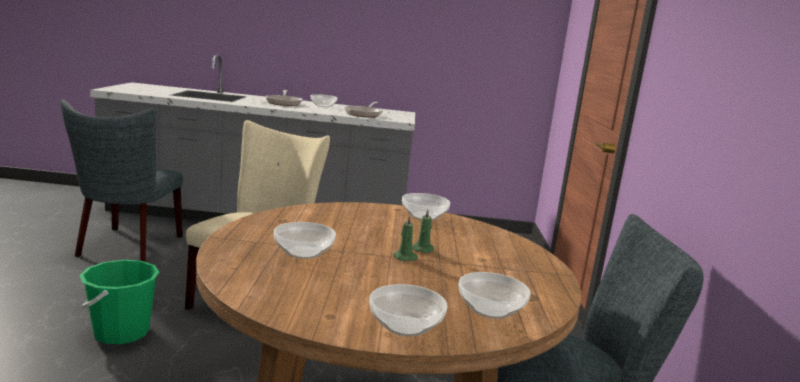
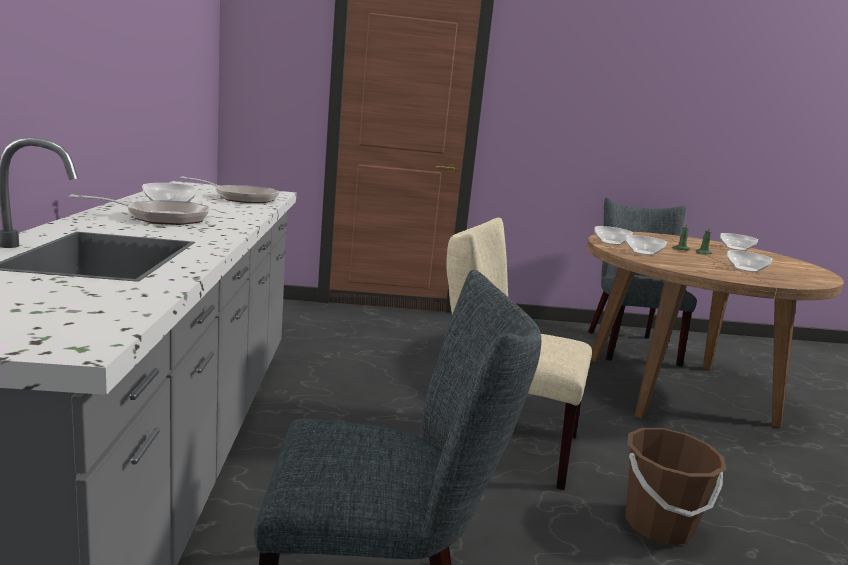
camera: 95 degrees left, 0 degrees up
(121, 332) = (658, 525): green bucket -> brown bucket
(405, 325) = (785, 260): bowl -> bowl (642, 252)

